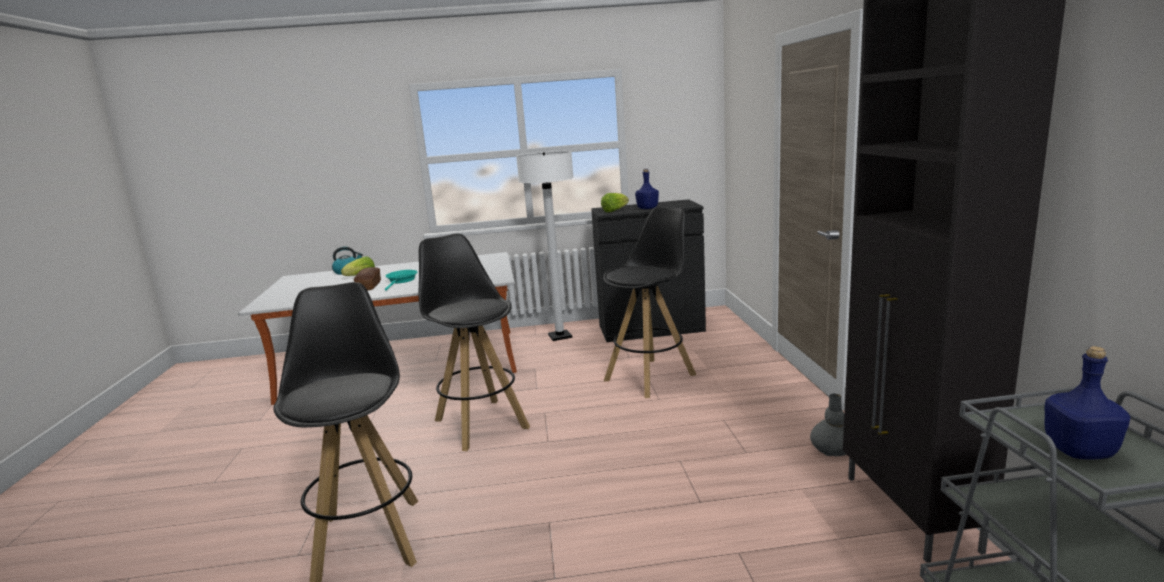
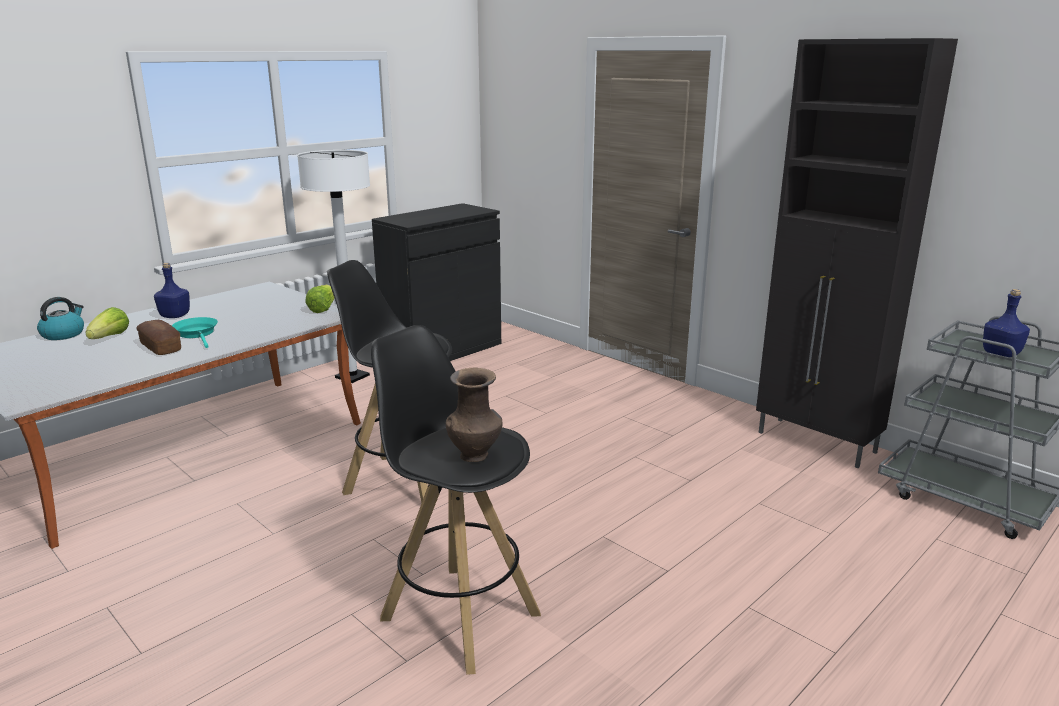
camera: 40 degrees left, 5 degrees up
(331, 397) = (475, 455): none -> brown vase
(614, 211) = (412, 220): lettuce -> lettuce (322, 309)
(647, 208) = (444, 216): blue bottle -> blue bottle (174, 316)
(651, 377) = (511, 395): black stool -> none
(832, 448) = (724, 415): grey vase -> none

